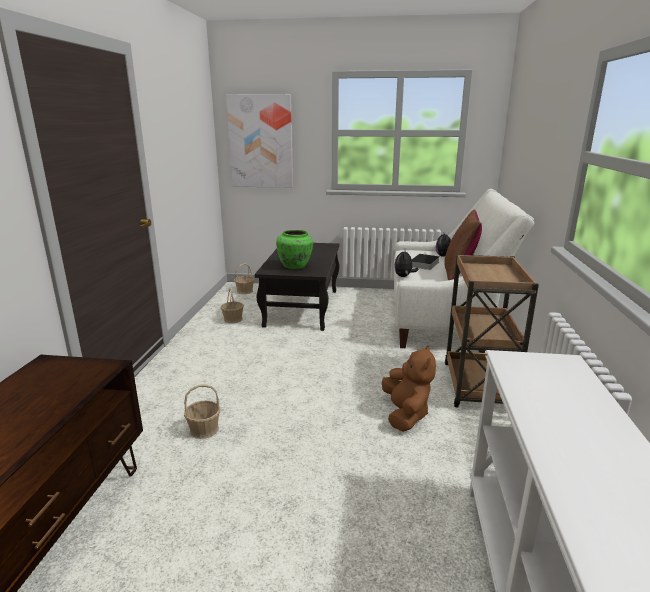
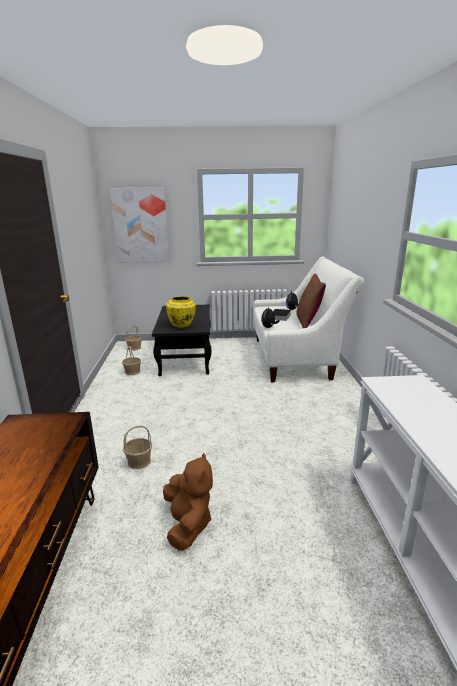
camera: 10 degrees left, 0 degrees up
(295, 266) = (182, 325): green vase -> yellow vase
(405, 414) = (290, 431): brown plush toy -> brown plush toy (188, 524)
(478, 387) = (335, 406): brown cart -> none

